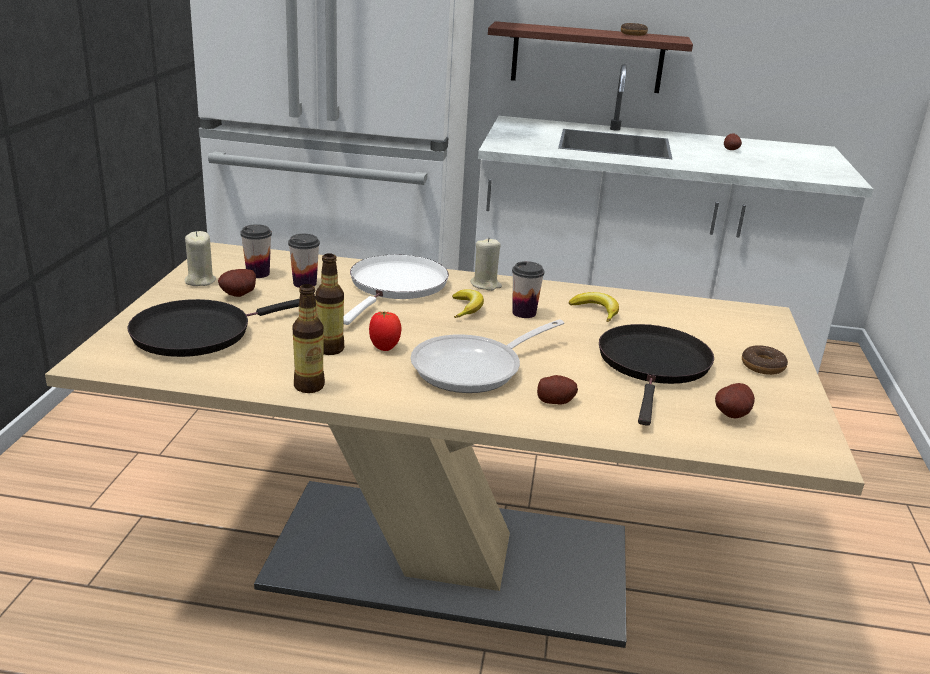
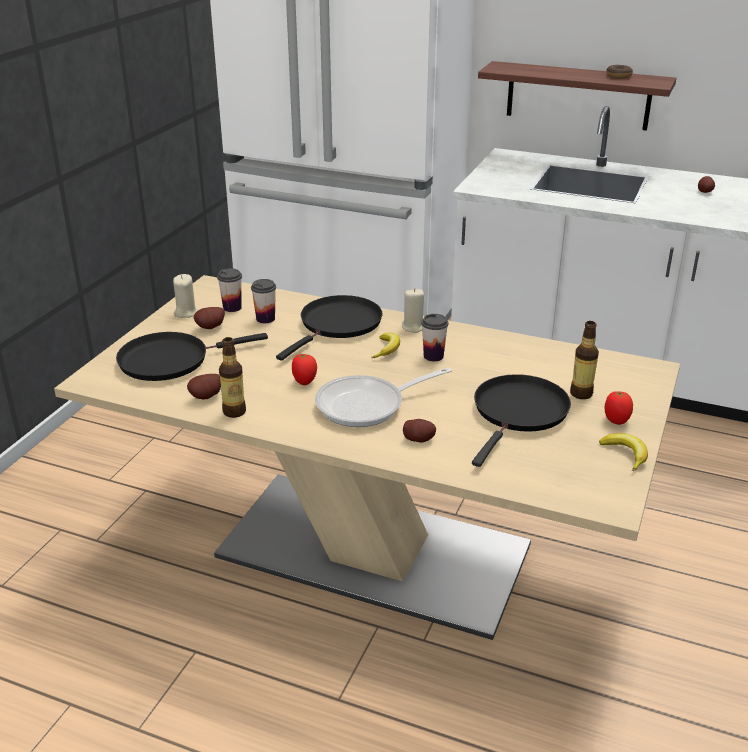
camera: 15 degrees right, 5 degrees up
(330, 349) = (262, 380): bottle -> bottle (581, 394)
(396, 286) = (338, 325): white frying pan -> black frying pan
(596, 311) = (497, 358): banana -> banana (625, 454)
(733, 416) = (561, 463): potato -> potato (207, 397)
(762, 366) = (616, 420): donut -> tomato

